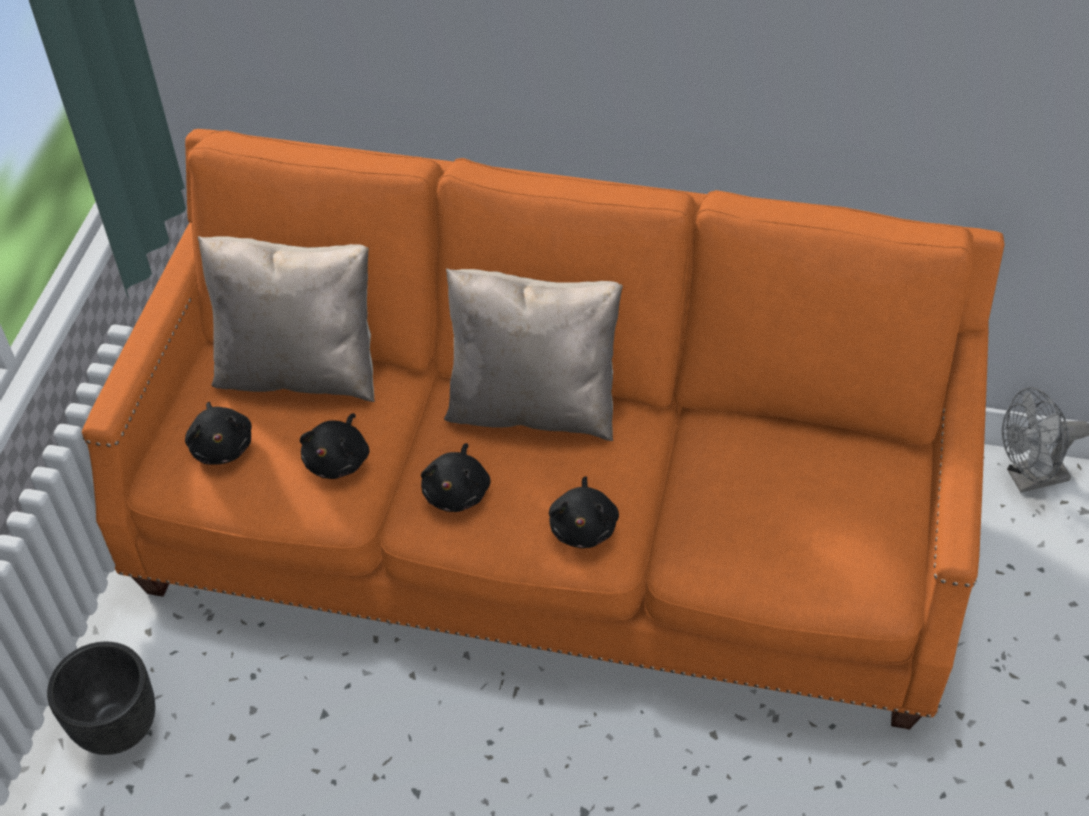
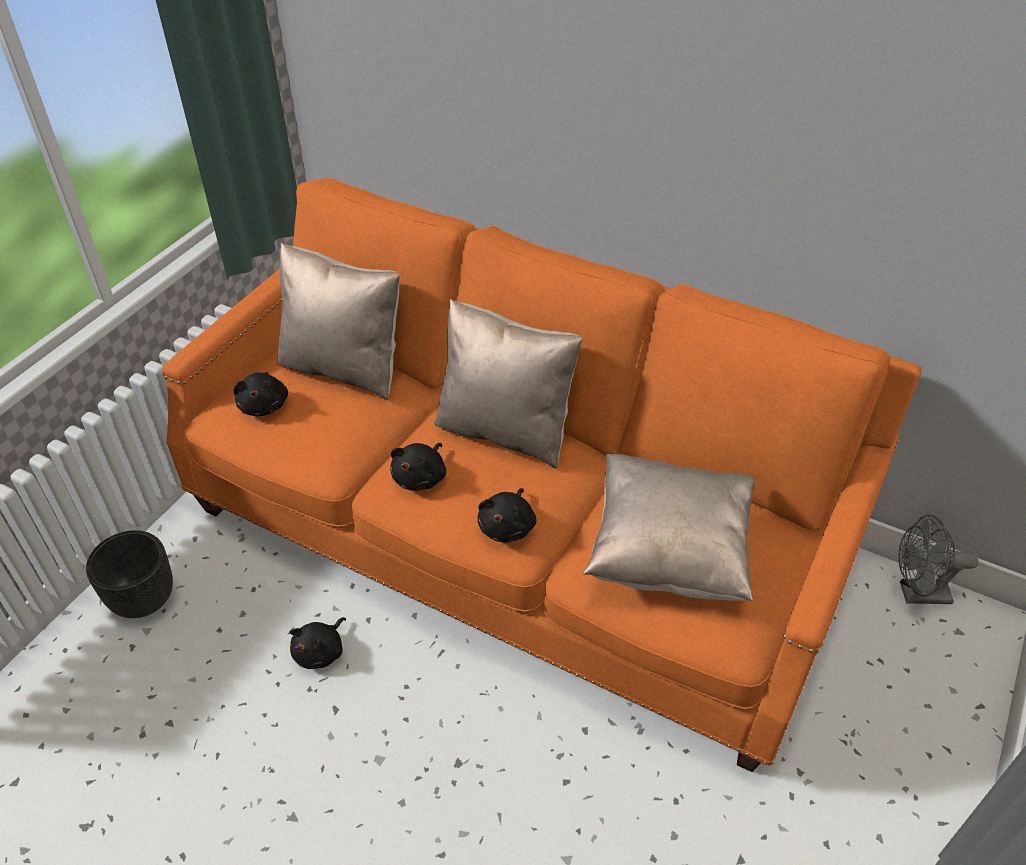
camera: 15 degrees right, 5 degrees down
(339, 459) = (343, 434): black plush toy -> black plush toy (321, 652)
(775, 511) = (668, 552): none -> beige pillow

